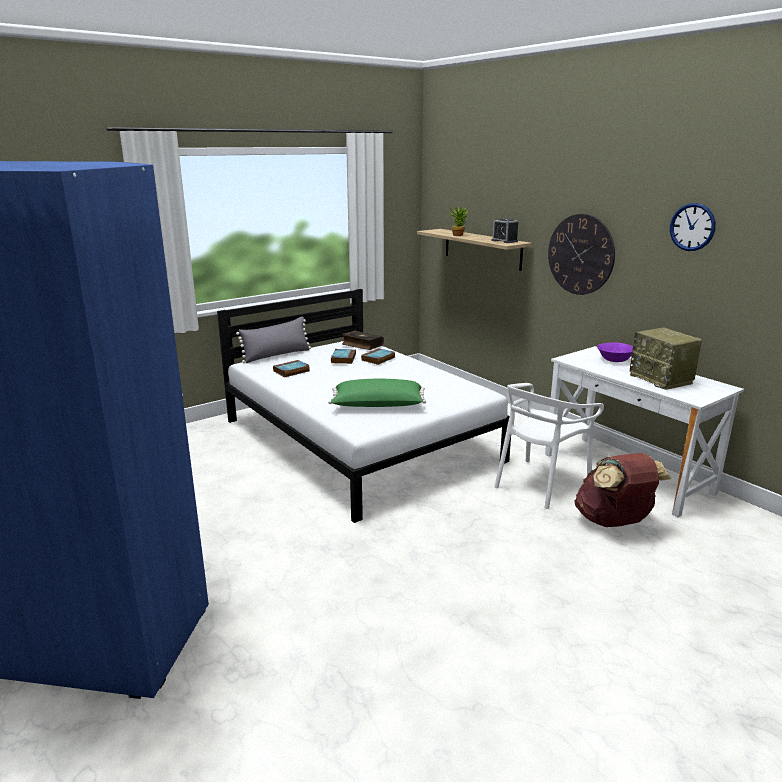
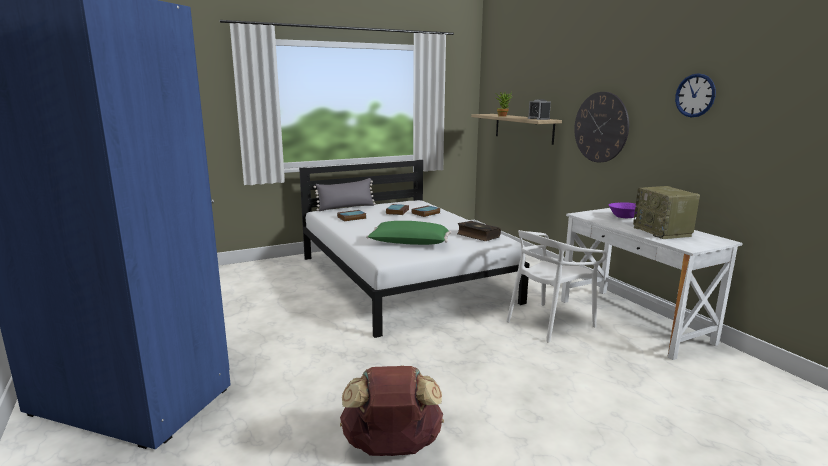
camera: 10 degrees right, 5 degrees down
(362, 345) = (417, 204): book -> book (477, 236)
(614, 522) = (608, 358): brown backpack -> brown backpack (392, 449)

